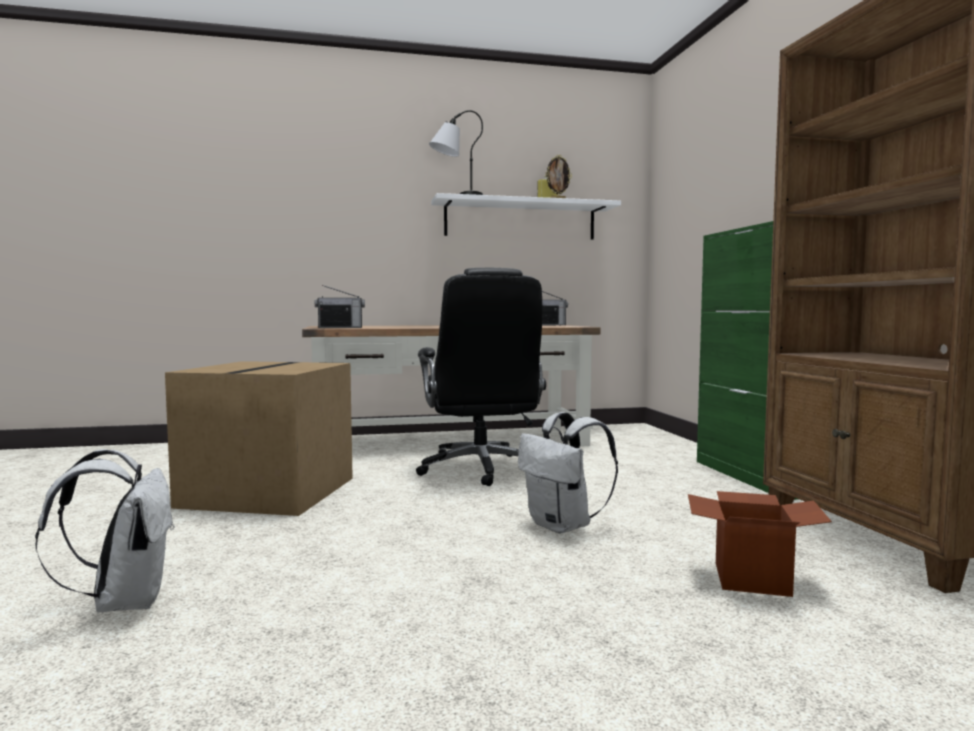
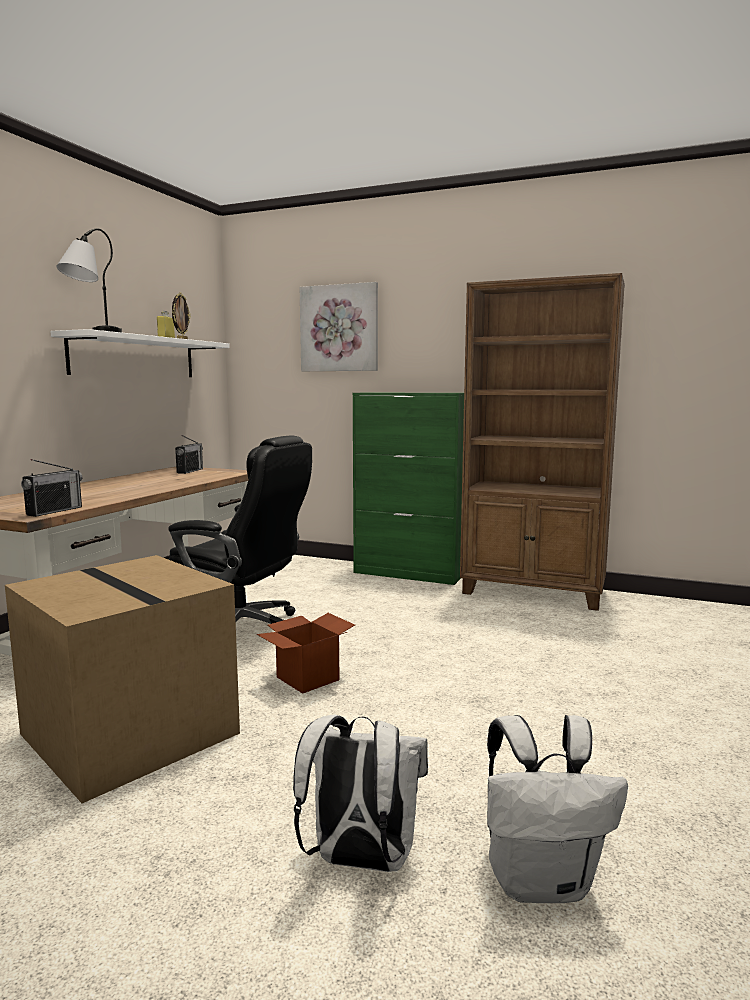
camera: 55 degrees left, 5 degrees up
(563, 526) = (416, 648): white backpack -> white backpack (542, 881)
(727, 163) = (339, 328): none -> picture
(752, 579) = (549, 635): cardboard box -> cardboard box (308, 678)

